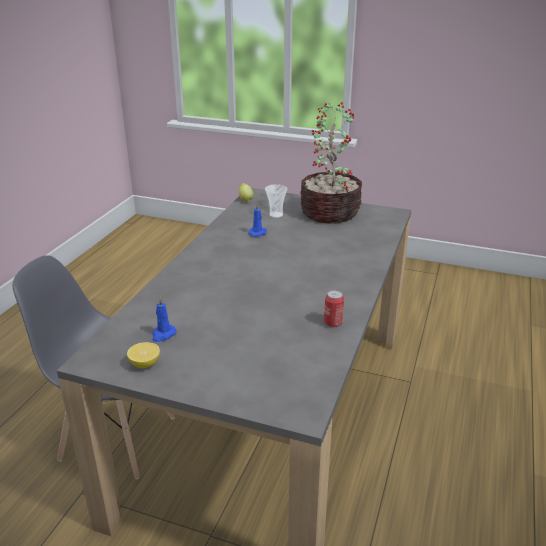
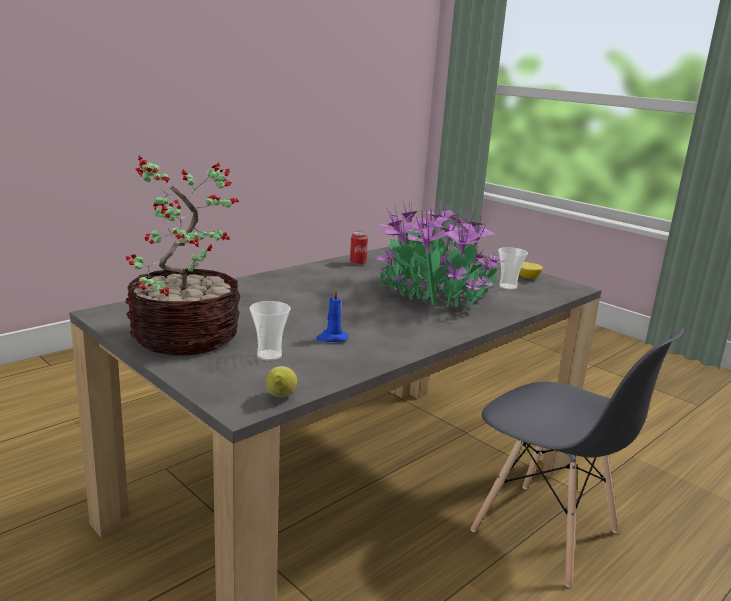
camera: 155 degrees left, 10 degrees down
(163, 334) = (508, 287): blue candle -> cup
(227, 297) = (433, 294): none -> potted plant

